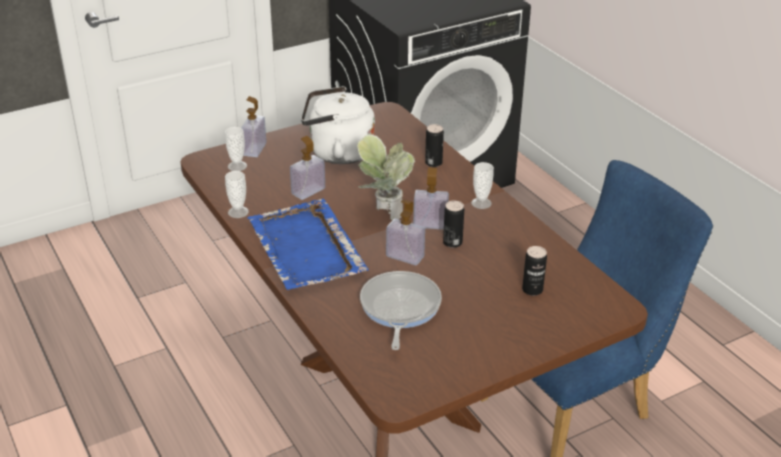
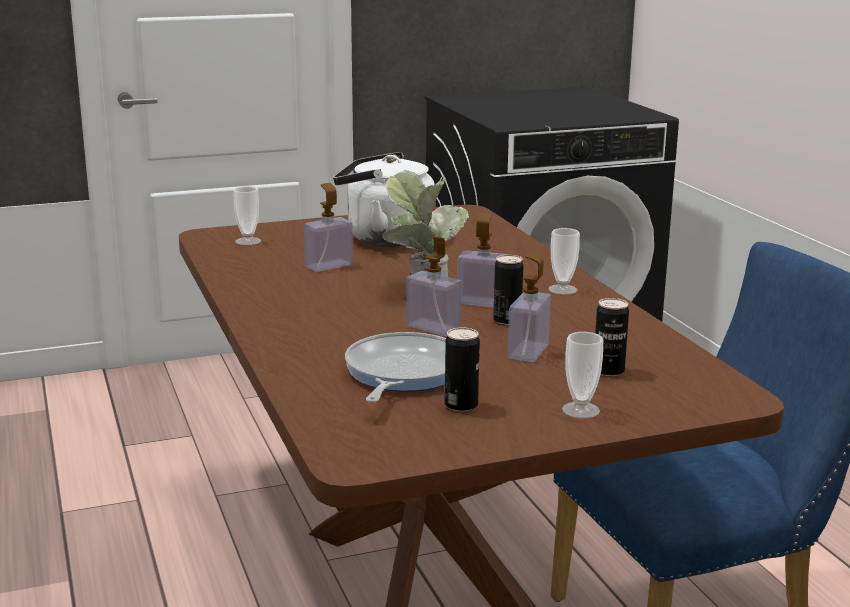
camera: 10 degrees right, 15 degrees down
(238, 212) = (226, 276): cup -> cup (580, 410)
(254, 149) = (278, 230): soap dispenser -> soap dispenser (528, 351)
(306, 249) = (299, 312): blue tray -> none
(433, 163) = (510, 253): can -> can (461, 405)

